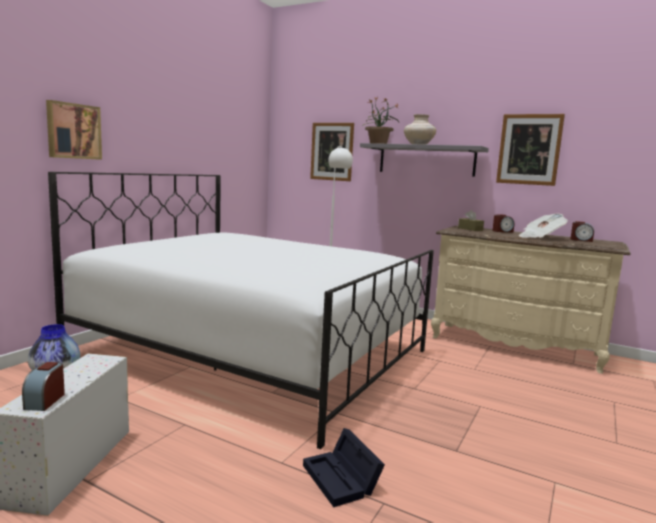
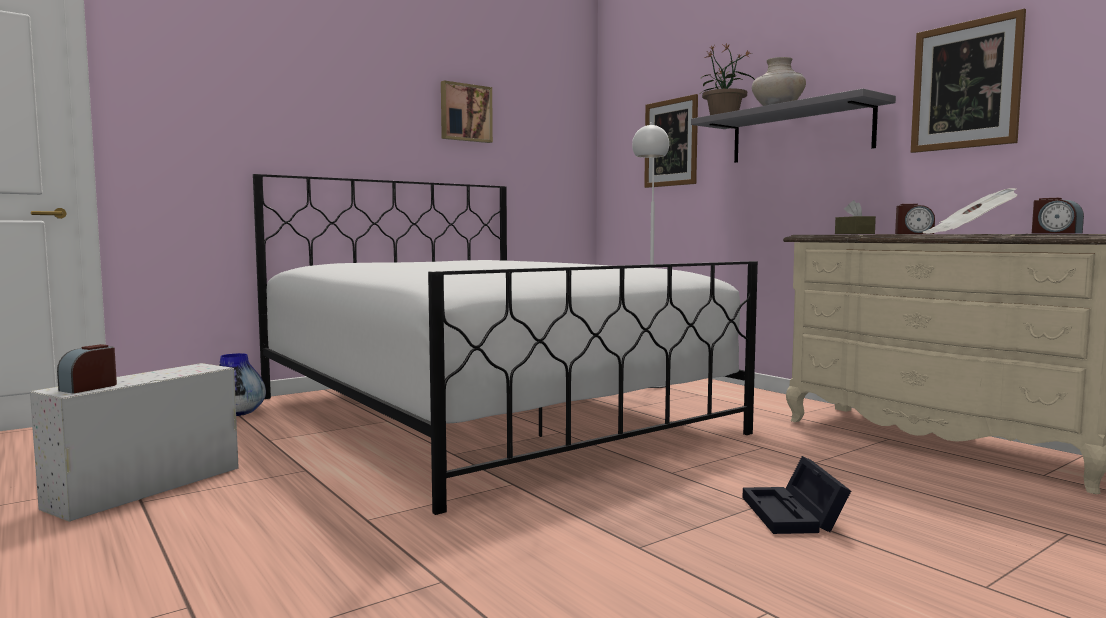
camera: 25 degrees right, 5 degrees down
(73, 131) = (288, 127): picture -> picture (465, 113)
(343, 479) = (420, 548): black storage box -> black storage box (794, 515)

